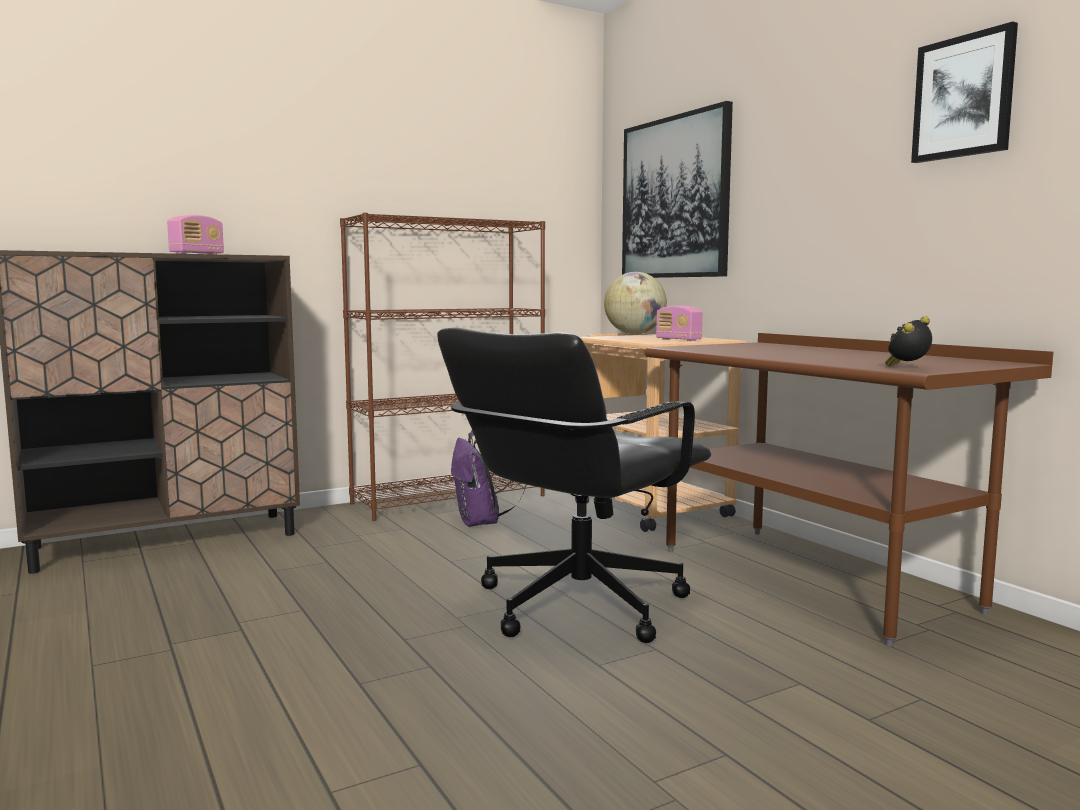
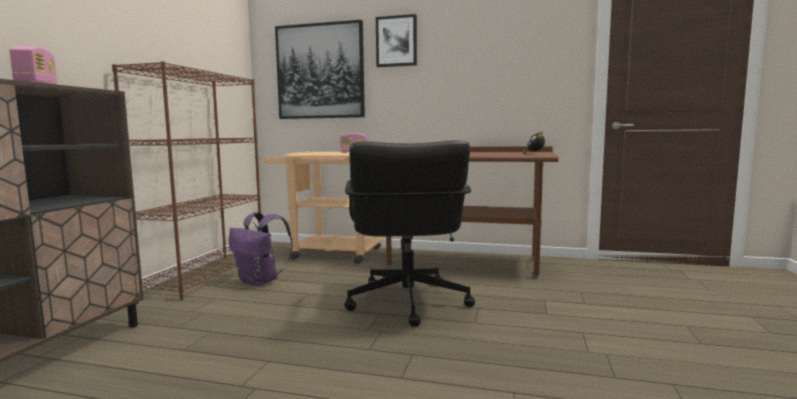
camera: 45 degrees left, 0 degrees up
(635, 334) = (310, 151): globe -> none
(963, 97) = (502, 36): picture -> picture (396, 41)

